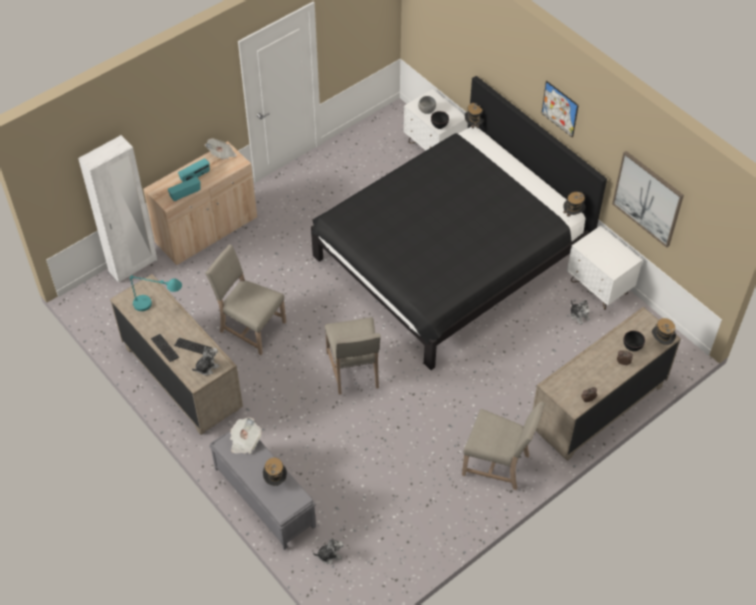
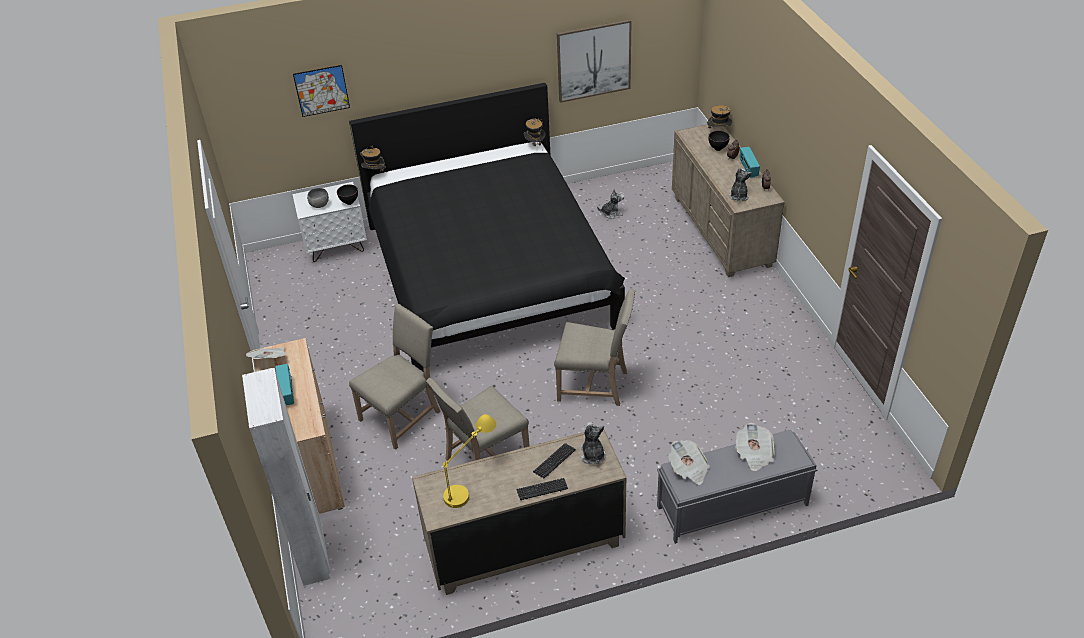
camera: 65 degrees left, 10 degrees down
(158, 307) = (470, 482): turquoise table lamp -> yellow table lamp
(185, 194) = (309, 408): radio -> radio (748, 169)
(275, 480) = (754, 454): hat -> newspaper
(329, 555) = (826, 467): plush toy -> plush toy (738, 196)
(498, 464) = (758, 311): beige chair -> beige chair (403, 415)
(560, 109) = (467, 60): picture -> picture (321, 90)
(599, 288) = (587, 192): white nightstand -> none

